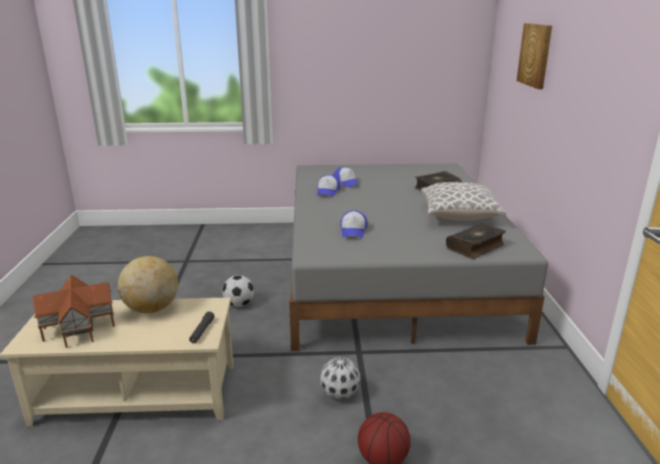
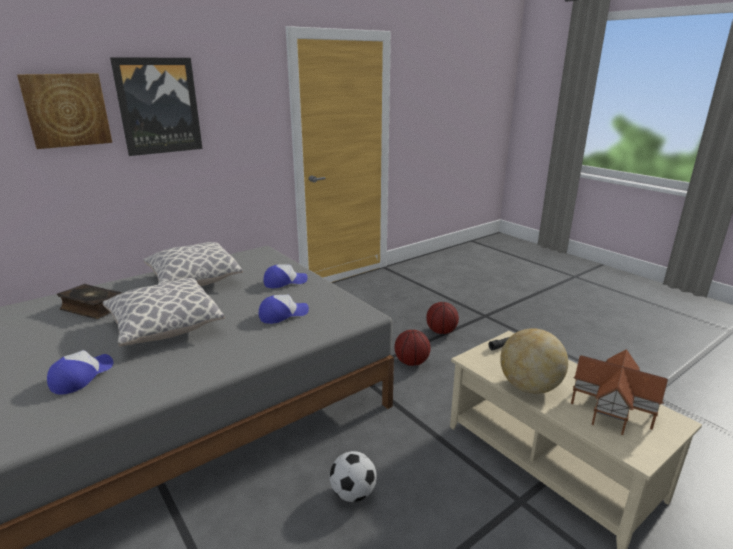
camera: 125 degrees left, 0 degrees up
(328, 191) = (142, 376): cap -> cap (285, 282)
(340, 394) = (411, 362): football -> basketball
(380, 200) = (165, 327): none -> pillow
(476, 247) = (268, 264): book -> none
(570, 63) = (159, 106): none -> picture

